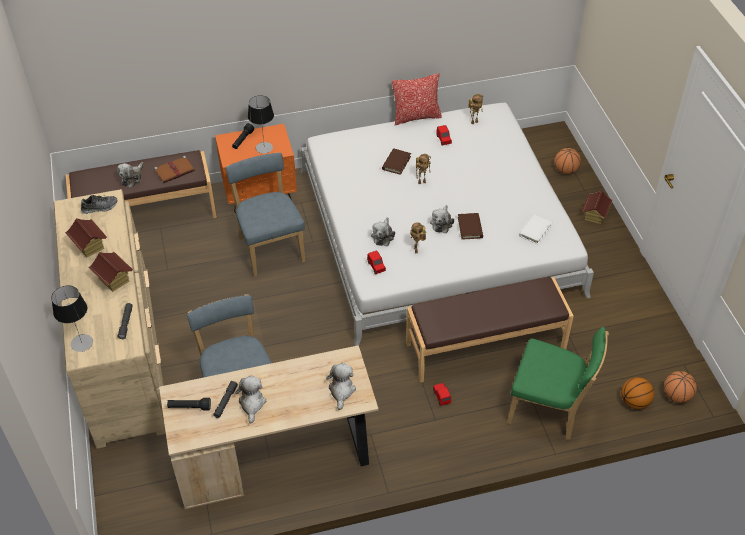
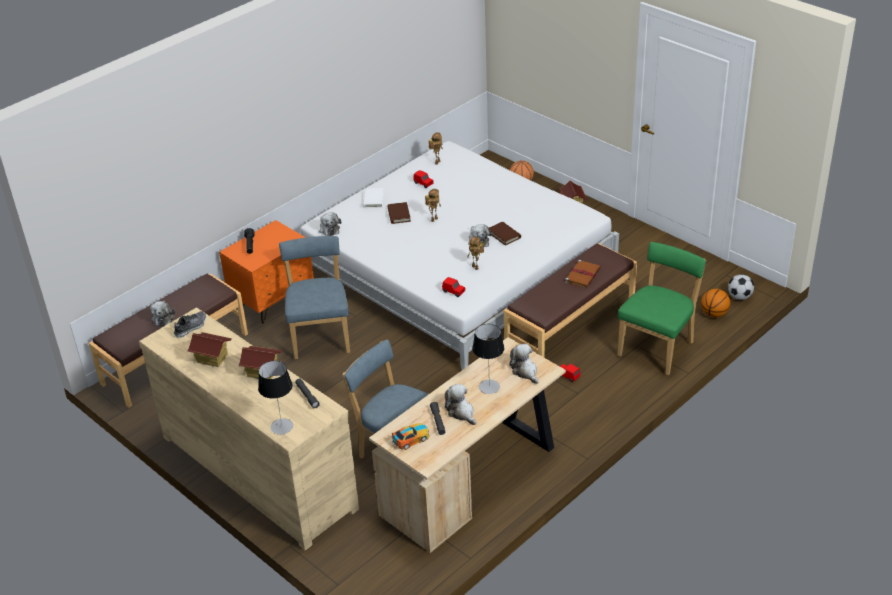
camera: 30 degrees left, 10 degrees down
(175, 170) = (200, 296): brown book -> brown book (583, 275)
(189, 407) = (411, 439): black flashlight -> toy car
(264, 147) = (275, 243): table lamp -> table lamp (489, 386)
(270, 247) = (321, 335): blue chair -> blue chair turned 45 degrees clockwise
(383, 236) = (438, 269): plush toy -> plush toy (329, 229)
(416, 117) = (383, 177): pillow -> none
(535, 230) = (556, 217): white book -> white book (373, 200)
(549, 410) = (658, 347): green chair -> green chair turned 45 degrees counterclockwise
(676, 396) = (739, 297): basketball -> football

